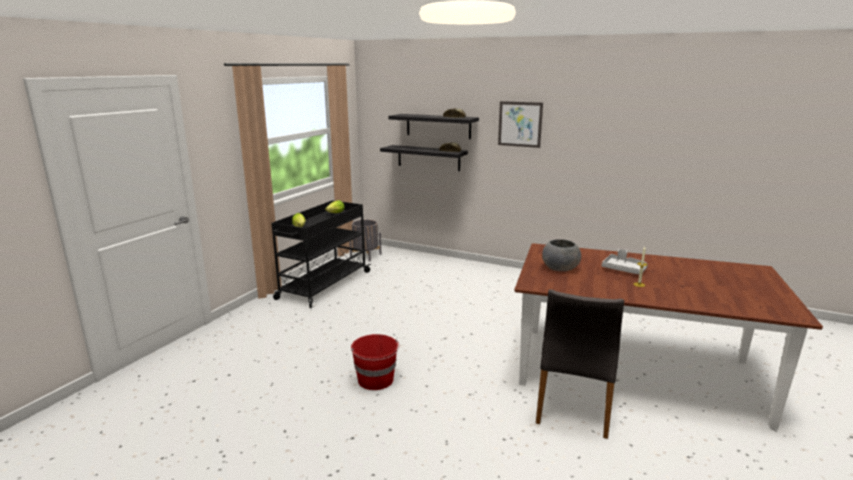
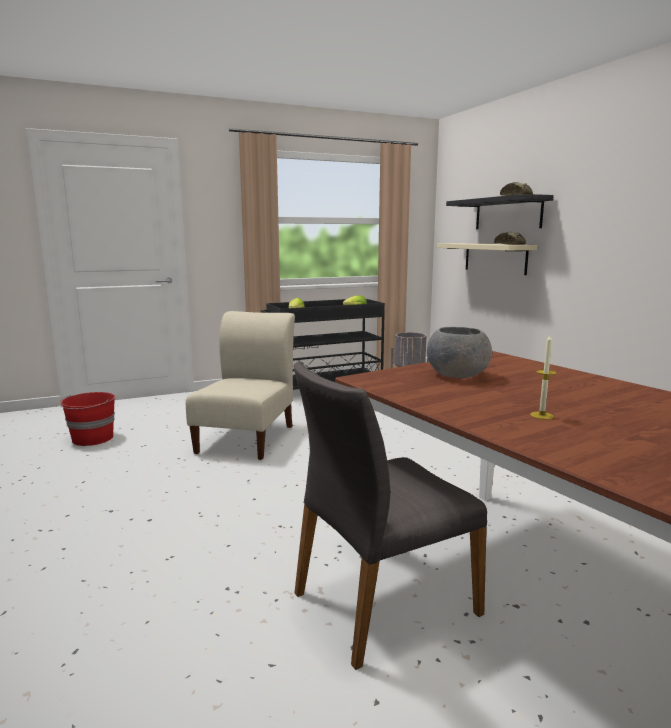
camera: 40 degrees right, 5 degrees down
(341, 345) = (248, 437): none -> beige chair
(376, 380) = (220, 475): red bucket -> red bucket (92, 439)
(428, 158) = (495, 258): black shelf -> beige shelf
(520, 124) = (605, 198): picture -> none
(624, 269) = (566, 397): grey tray -> none

